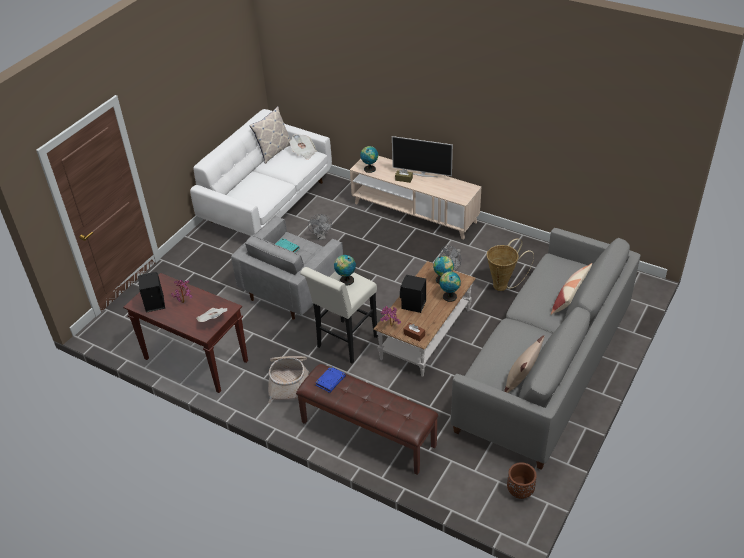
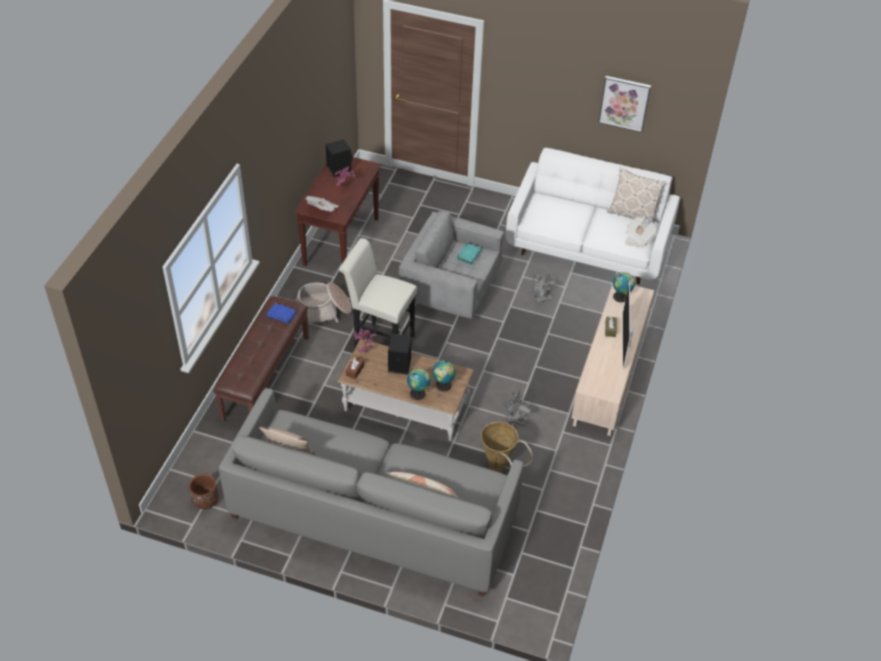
camera: 75 degrees right, 5 degrees up
(219, 78) = (624, 103): none -> picture
(345, 280) = (392, 290): globe -> none

